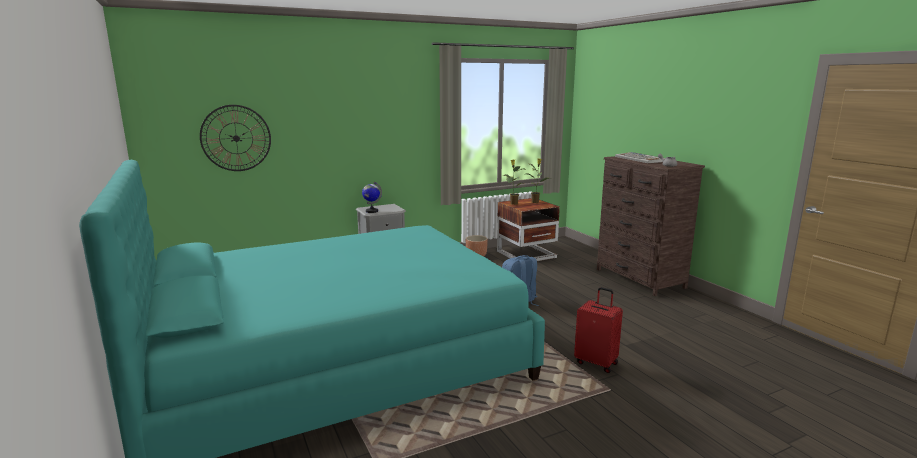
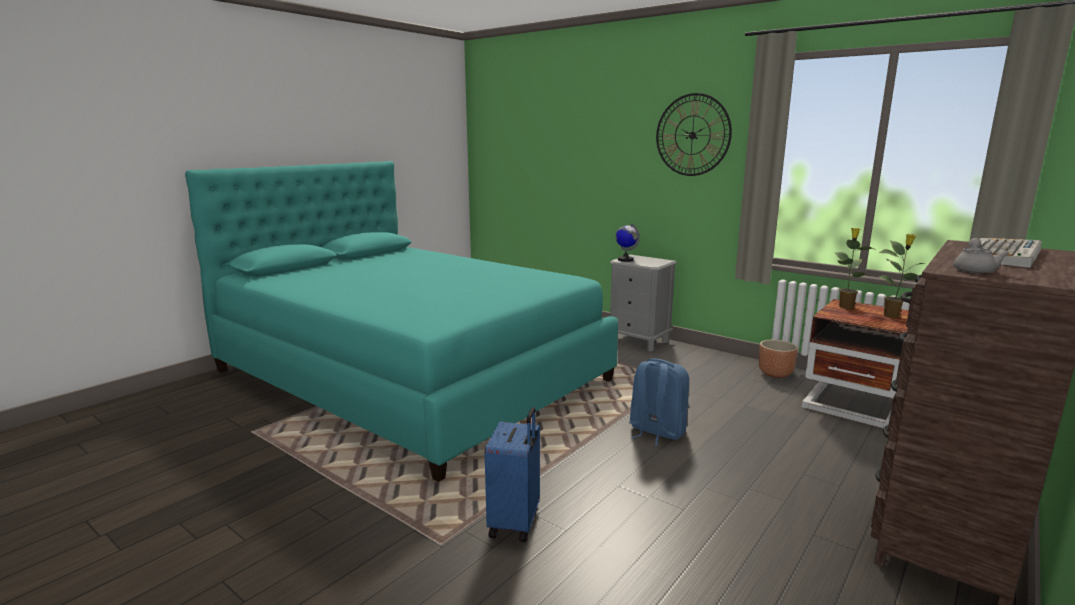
camera: 65 degrees right, 0 degrees up
(236, 138) = (533, 158): wall clock -> wall clock (692, 135)
(596, 362) = (516, 523): red suitcase -> blue suitcase

